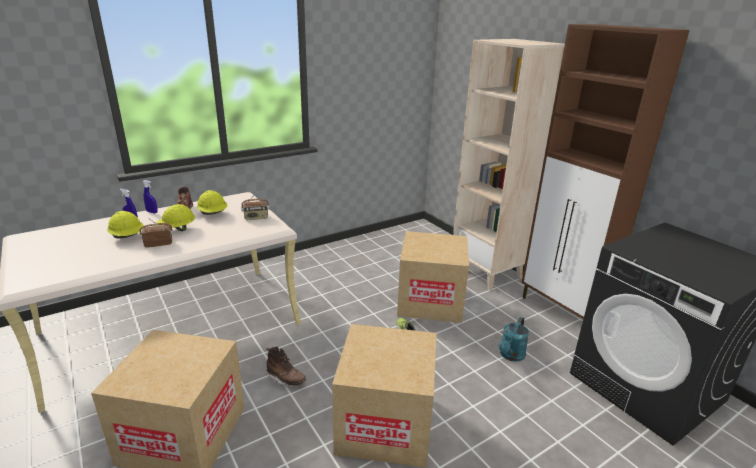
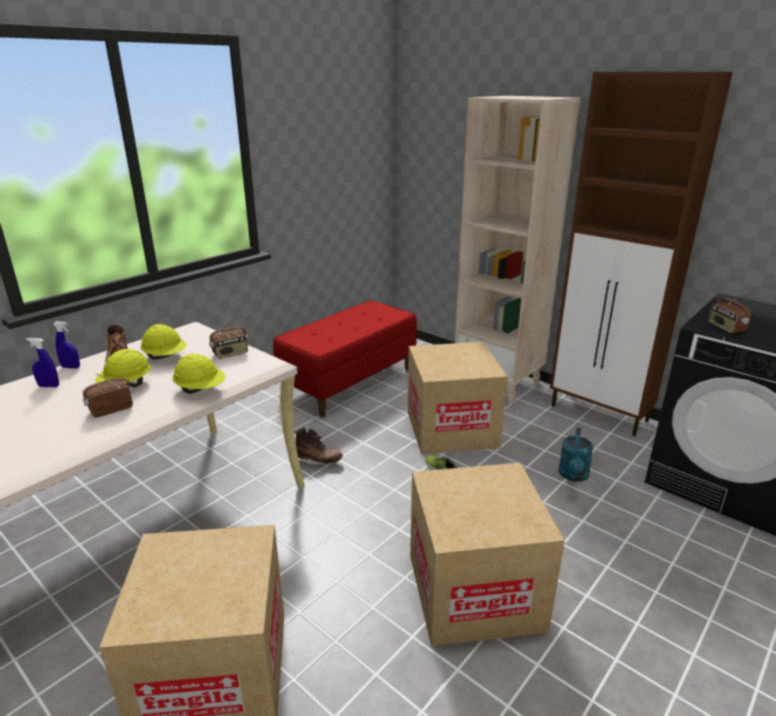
camera: 15 degrees left, 0 degrees up
(128, 237) = (56, 407): yellow hard hat -> yellow hard hat (201, 390)
(286, 379) = (321, 563): brown boot -> brown boot (318, 461)
(370, 253) = (349, 382): none -> red bench
(643, 252) = (725, 328): none -> radio

